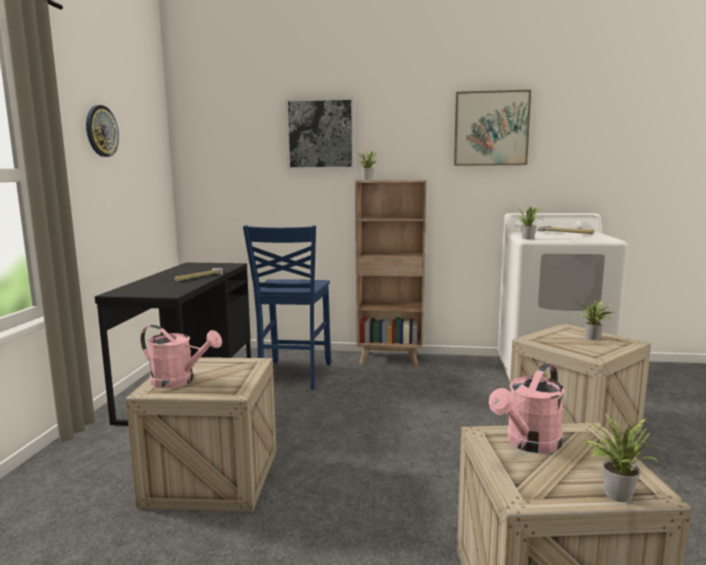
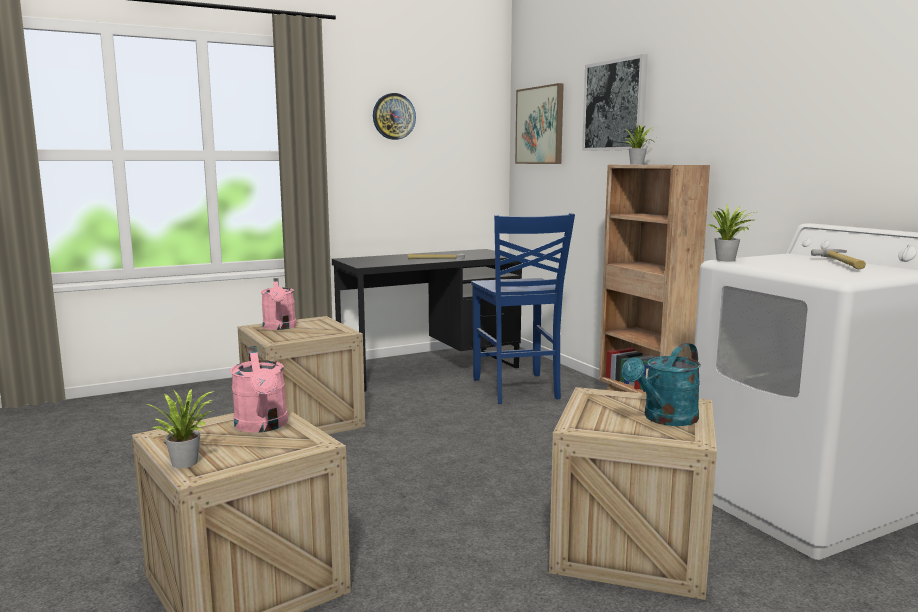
camera: 55 degrees right, 0 degrees up
(293, 375) = (517, 389): blue chair -> blue chair turned 75 degrees counterclockwise
(491, 128) = (801, 83): picture -> picture (540, 125)
(529, 444) = (262, 426): pink watering can -> pink watering can turned 120 degrees counterclockwise
(593, 338) = (665, 419): potted plant -> turquoise watering can

